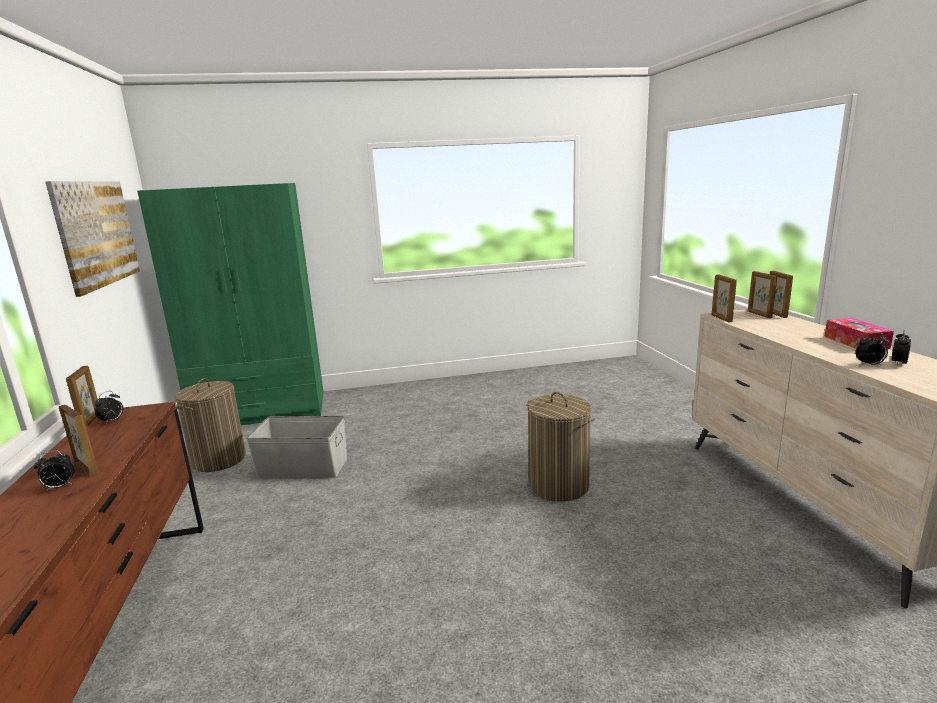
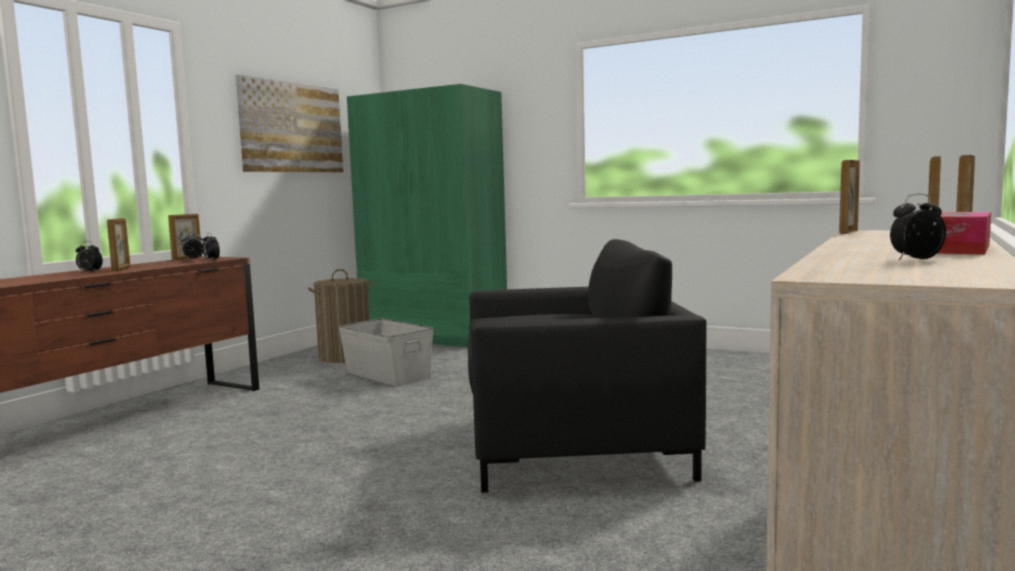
camera: 40 degrees right, 10 degrees down
(559, 485) = (574, 447): laundry basket -> black armchair
(869, 365) = (853, 258): alarm clock -> alarm clock (211, 260)

